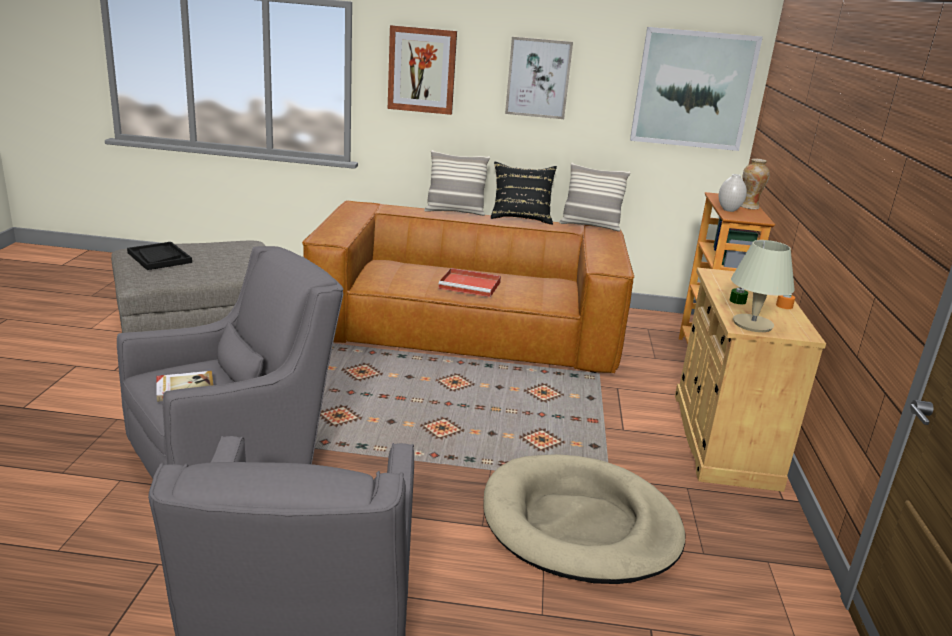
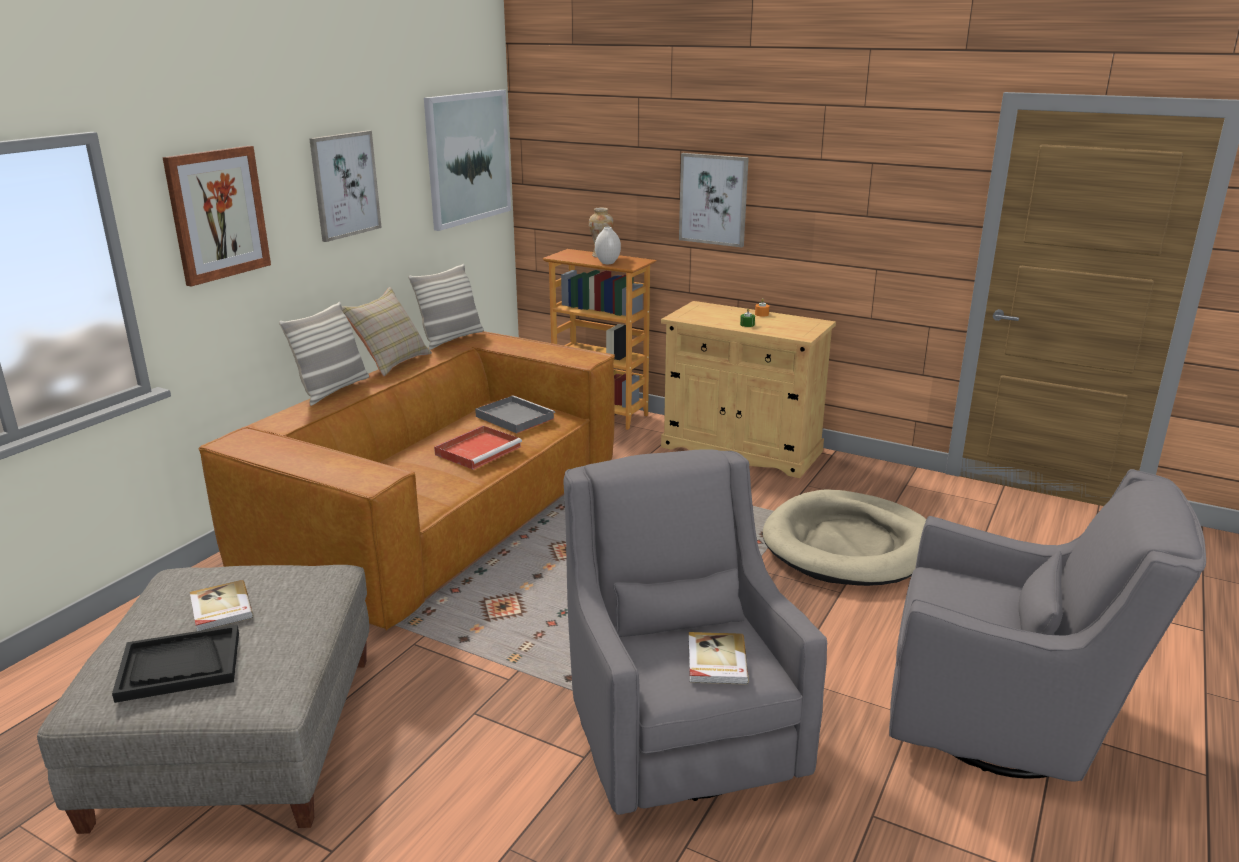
camera: 65 degrees left, 0 degrees up
(214, 254) = (220, 608): none -> book
(521, 217) = (391, 362): black pillow -> beige pillow
(539, 287) = (513, 417): none -> grey tray
(752, 324) = (797, 332): beige table lamp -> none
(817, 171) = (713, 199): none -> picture

